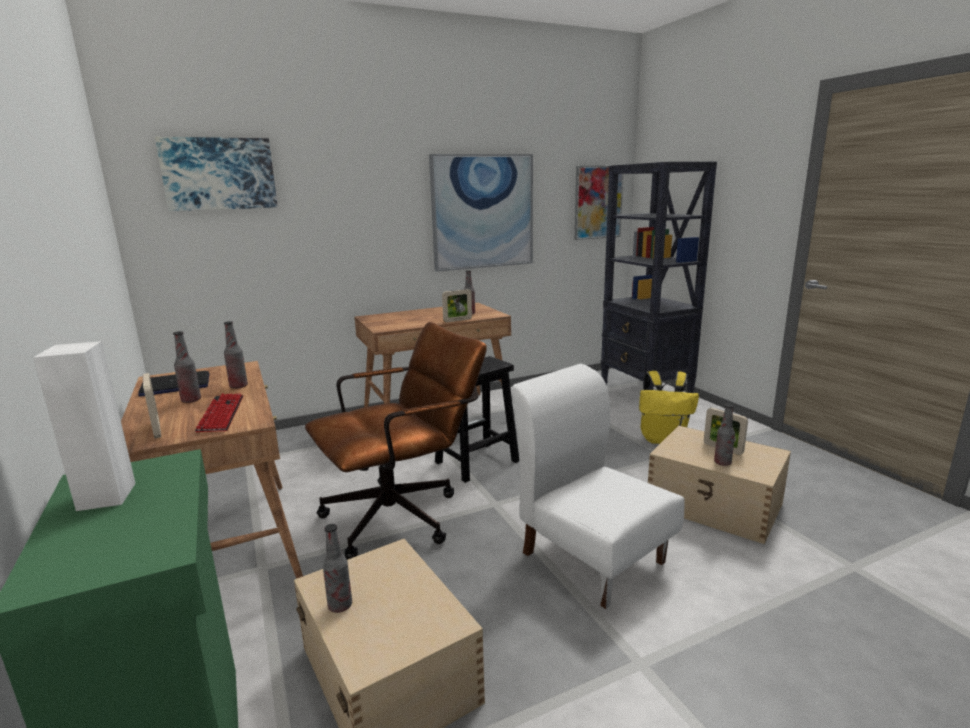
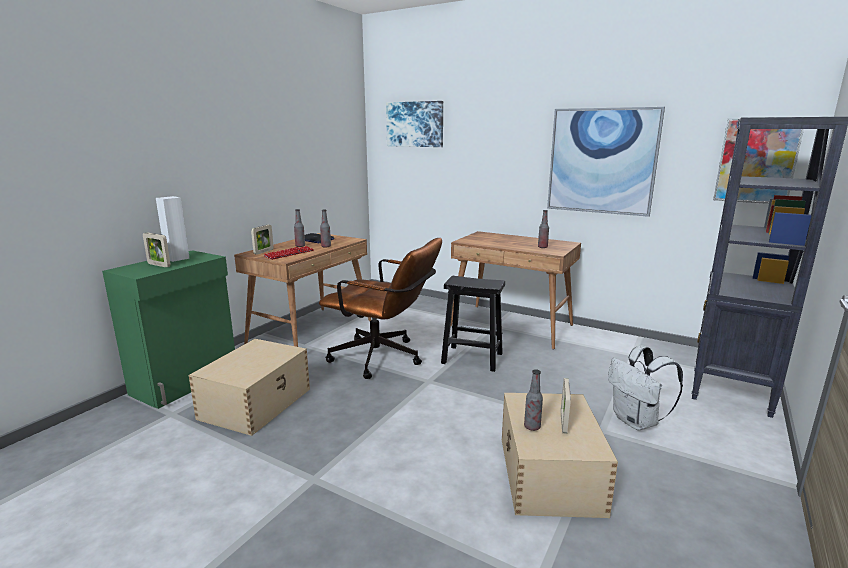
camera: 55 degrees right, 0 degrees up
(340, 606) = (242, 353): bottle -> none
(457, 320) = (518, 249): picture frame -> picture frame (159, 265)
(592, 556) = (407, 433): white chair -> none
(663, 439) = (637, 421): yellow backpack -> white backpack

